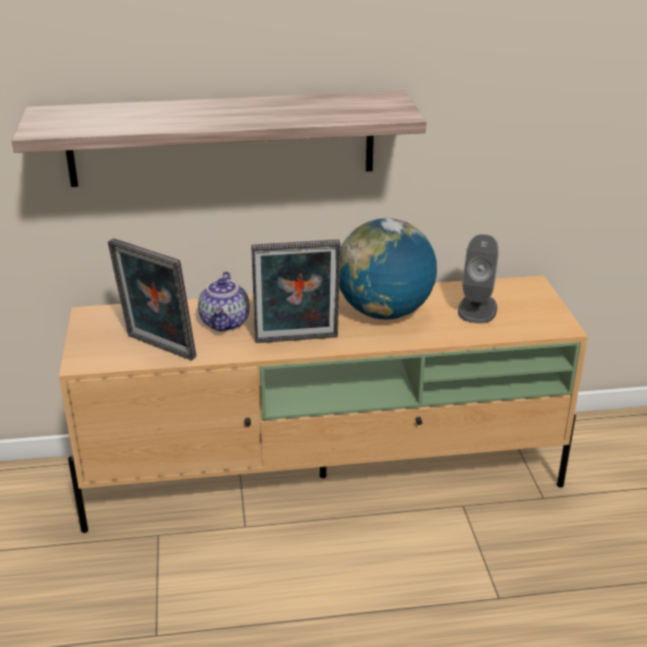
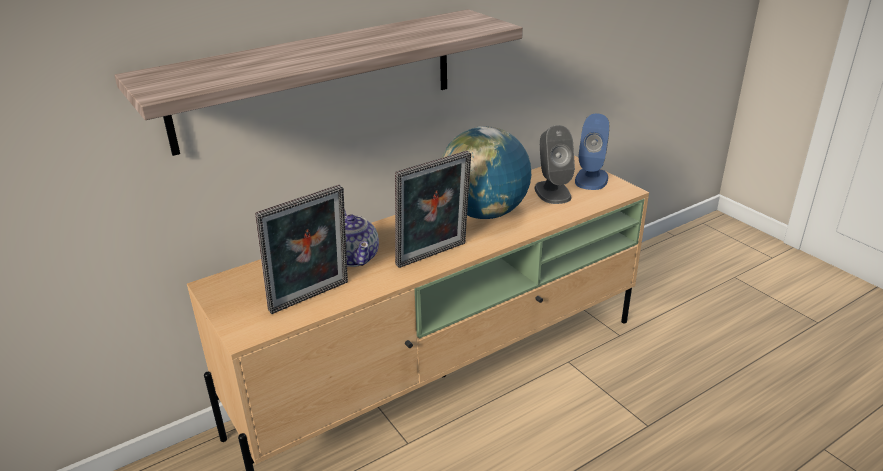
camera: 25 degrees left, 0 degrees up
(158, 349) = (311, 298): picture frame -> picture frame turned 45 degrees counterclockwise
(535, 305) = (591, 179): none -> blue speaker

